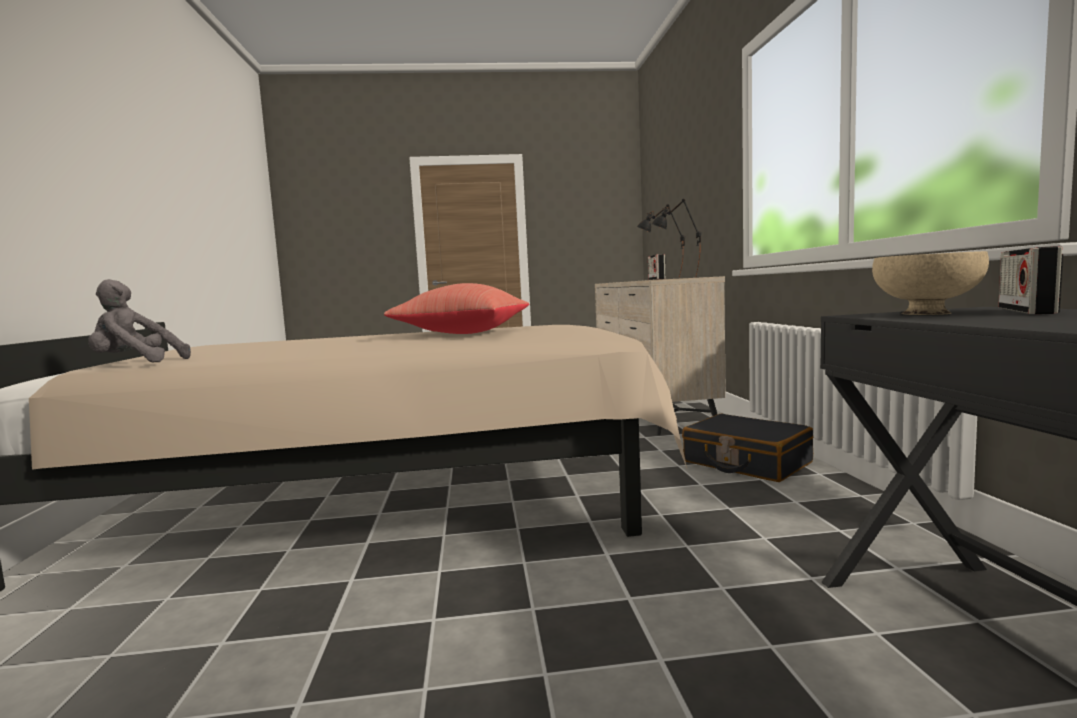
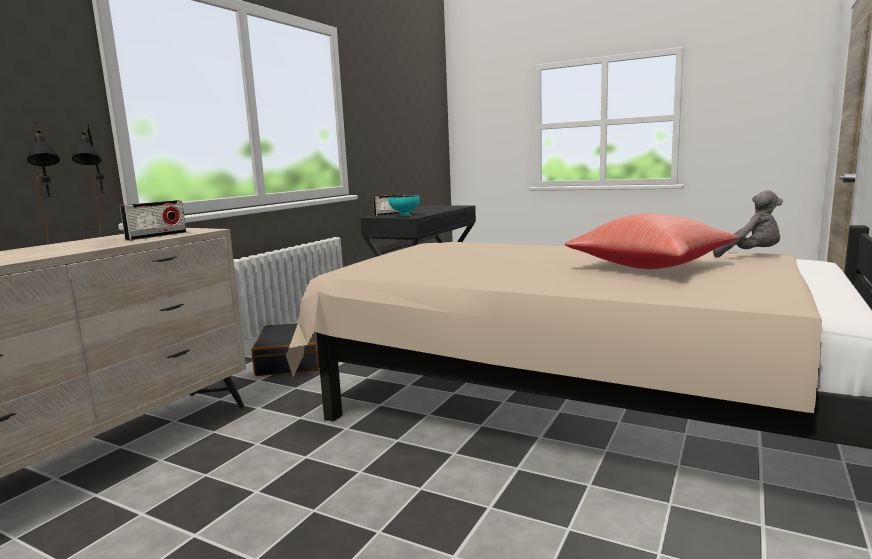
camera: 145 degrees left, 5 degrees up
(462, 334) = (482, 260): red pillow -> red pillow (651, 267)
(925, 313) = (405, 215): beige bowl -> turquoise bowl

